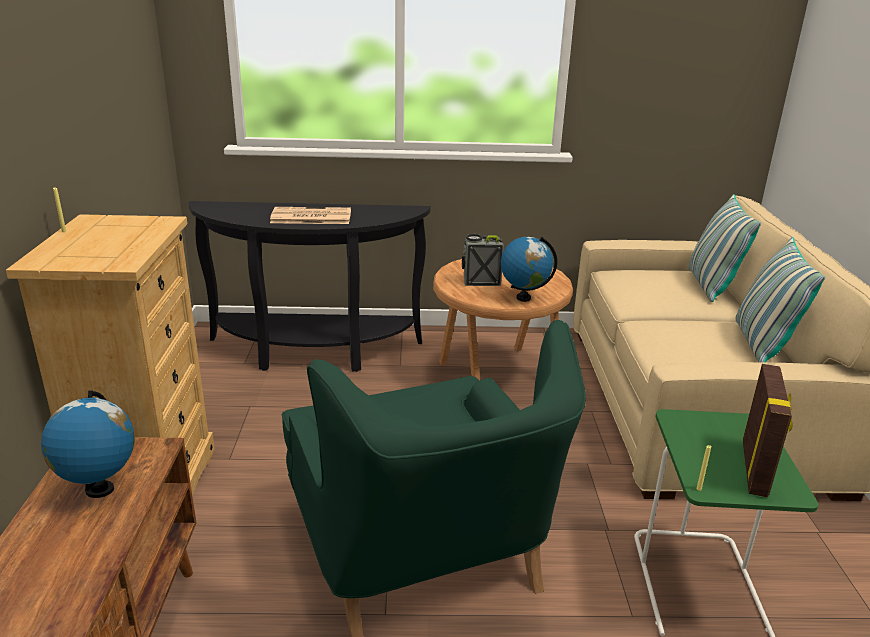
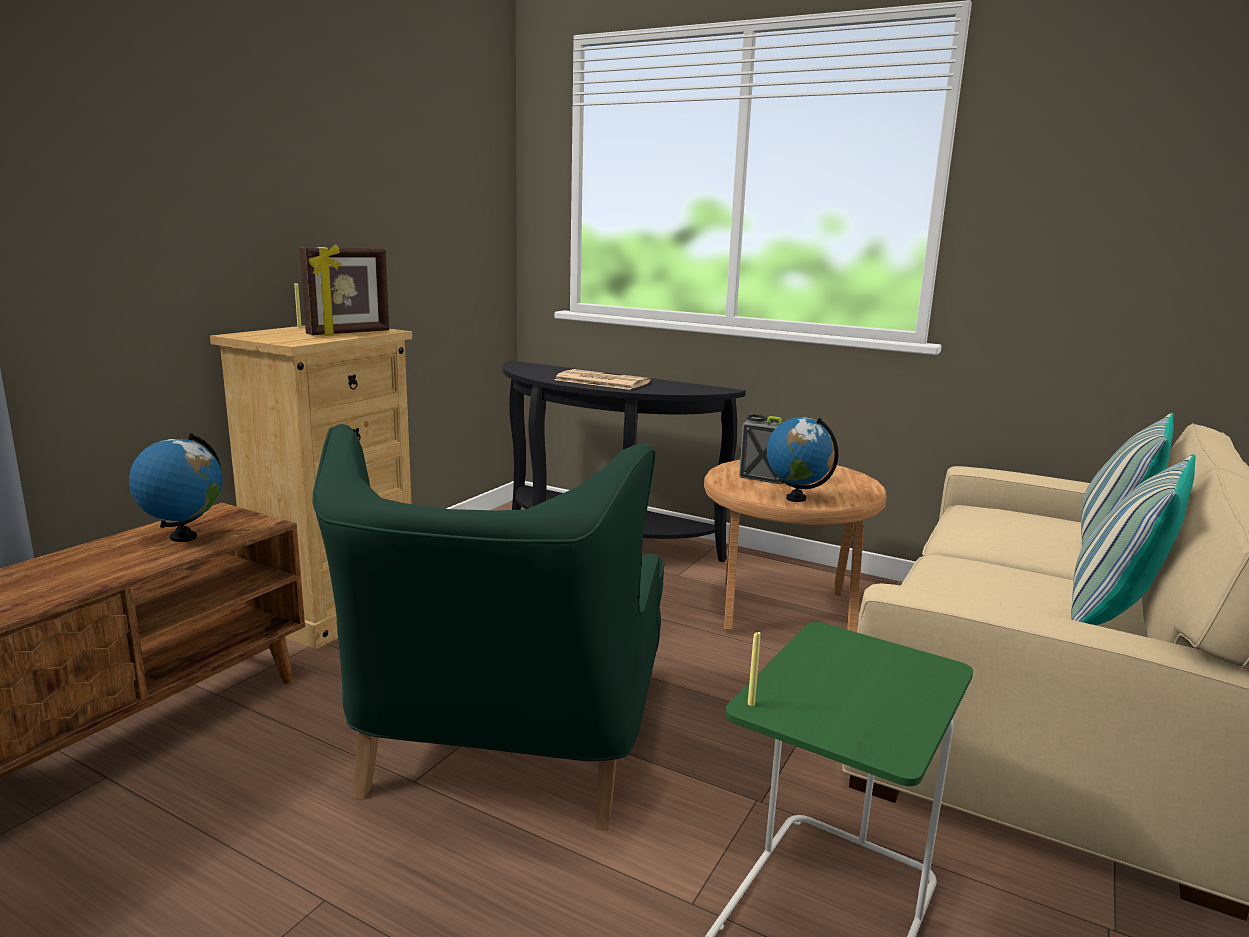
camera: 30 degrees right, 10 degrees down
(755, 468) = (871, 711): picture frame -> picture frame (349, 333)

